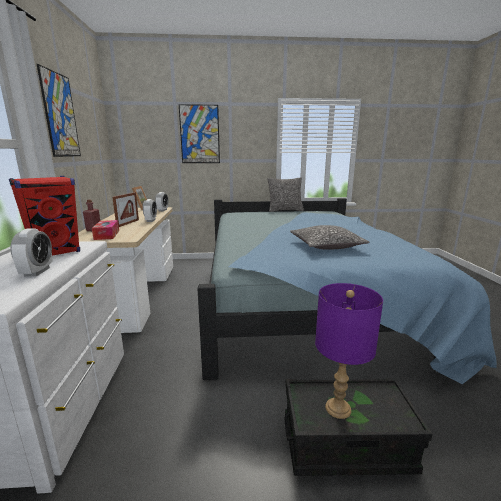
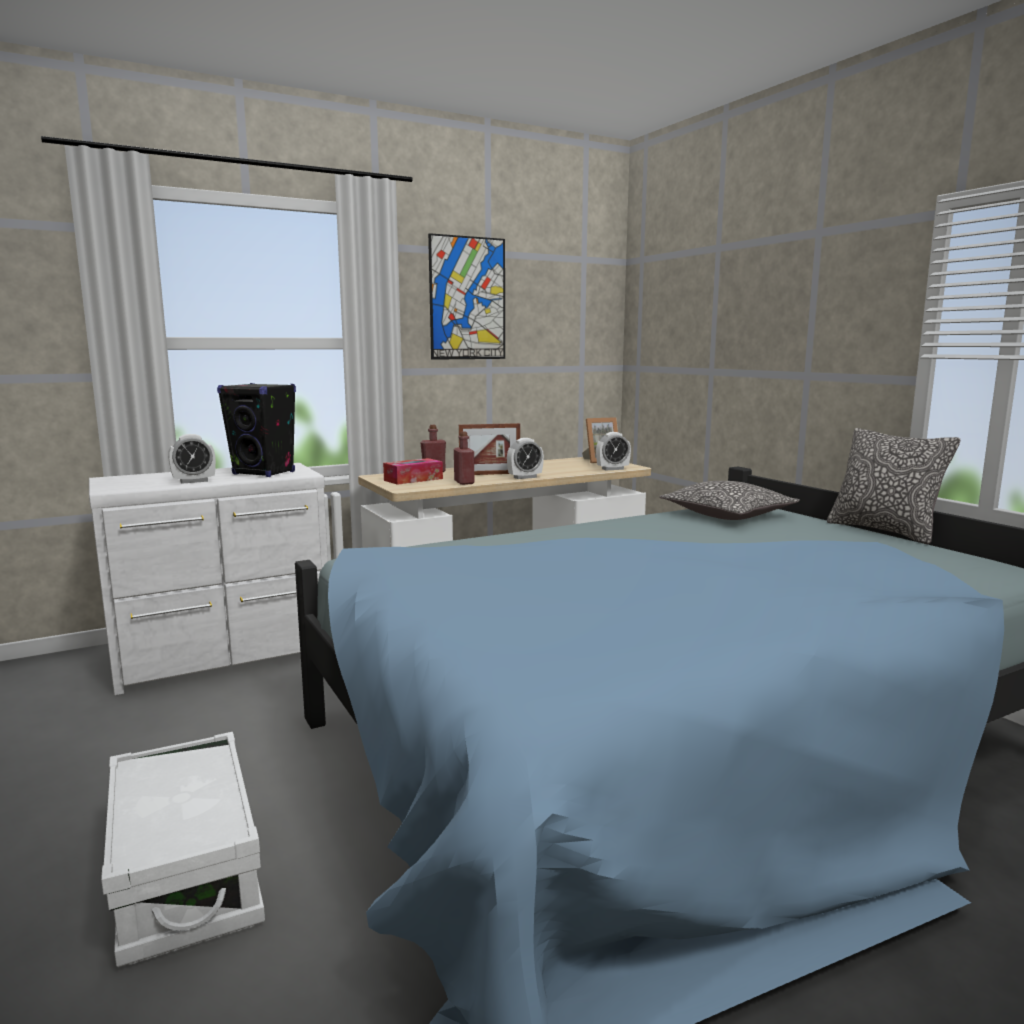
camera: 65 degrees right, 5 degrees down
(56, 252) = (264, 473): red speaker -> black speaker
(139, 229) = (464, 482): none -> red bottle
(199, 134) = (751, 313): picture -> none
(326, 246) = (535, 586): pillow -> pillow (727, 515)
(337, 408) = (170, 786): purple table lamp -> none
(346, 444) = (187, 876): black storage box -> white storage box

